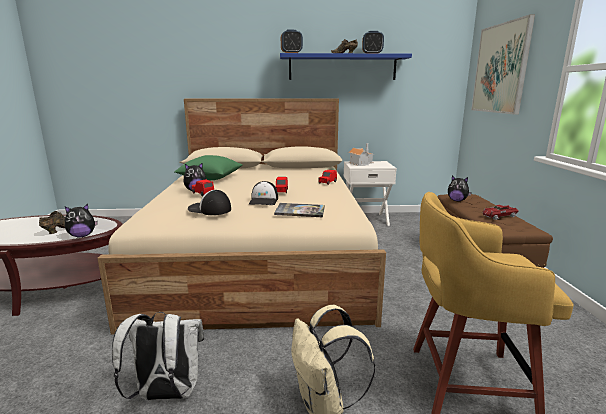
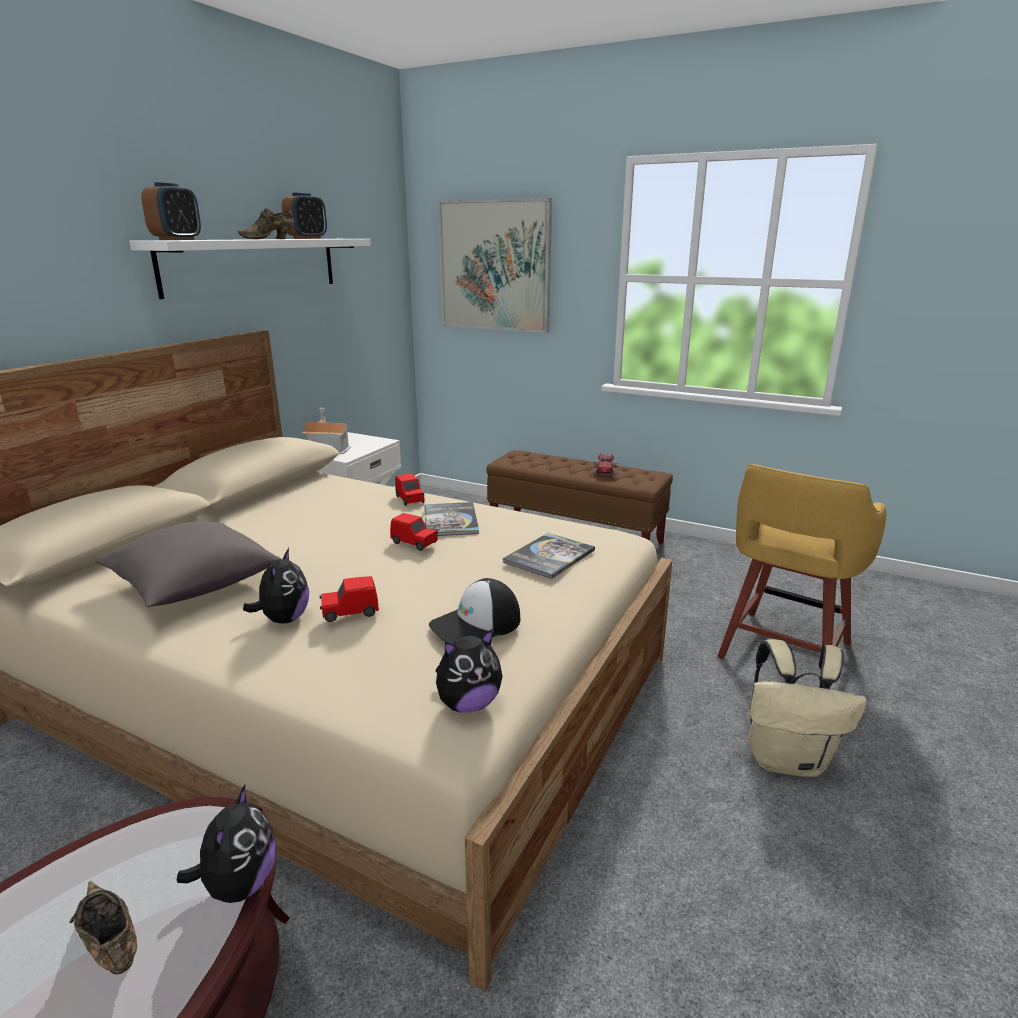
camera: 60 degrees left, 5 degrees up
(166, 394) = (720, 920): white backpack -> none
(210, 179) = (194, 586): green pillow -> grey pillow
(264, 201) = (454, 570): cap -> none
(315, 191) = (450, 520): none -> book
(342, 67) = (253, 265): blue shelf -> white shelf
(457, 200) = (528, 465): plush toy -> plush toy (468, 704)

